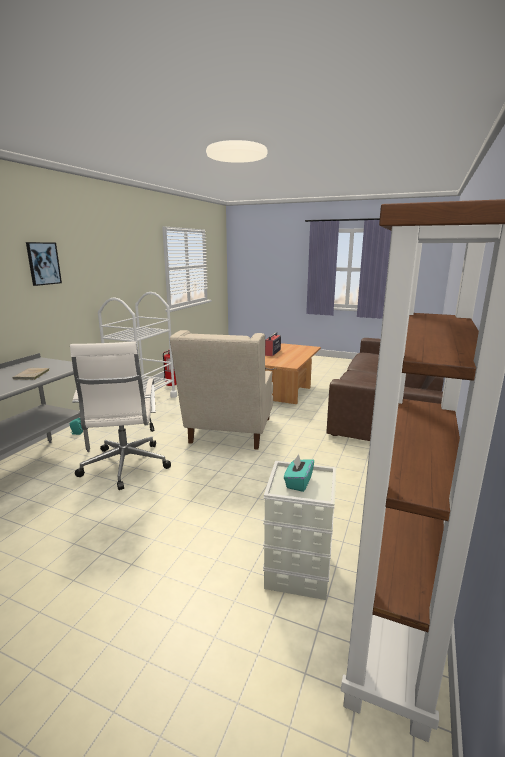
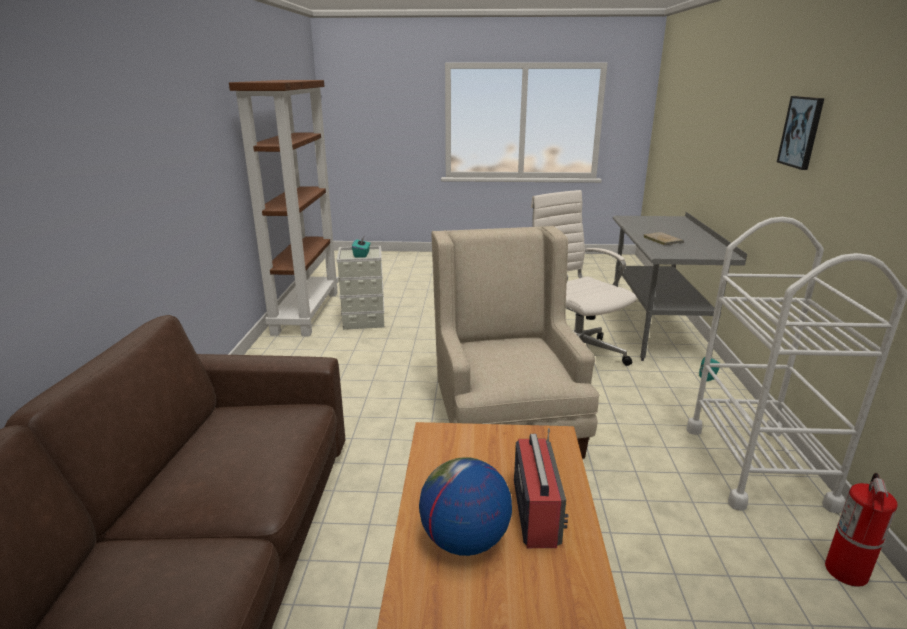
camera: 160 degrees right, 5 degrees up
(294, 352) = (464, 540): none -> globe

